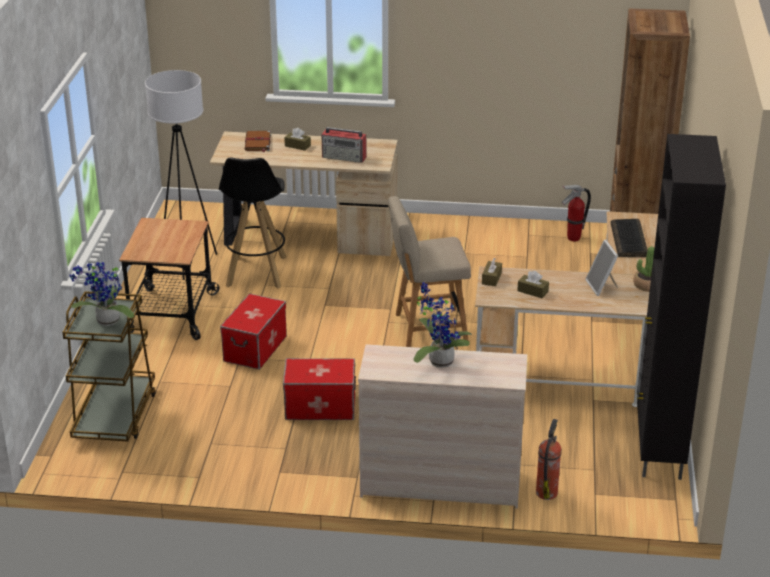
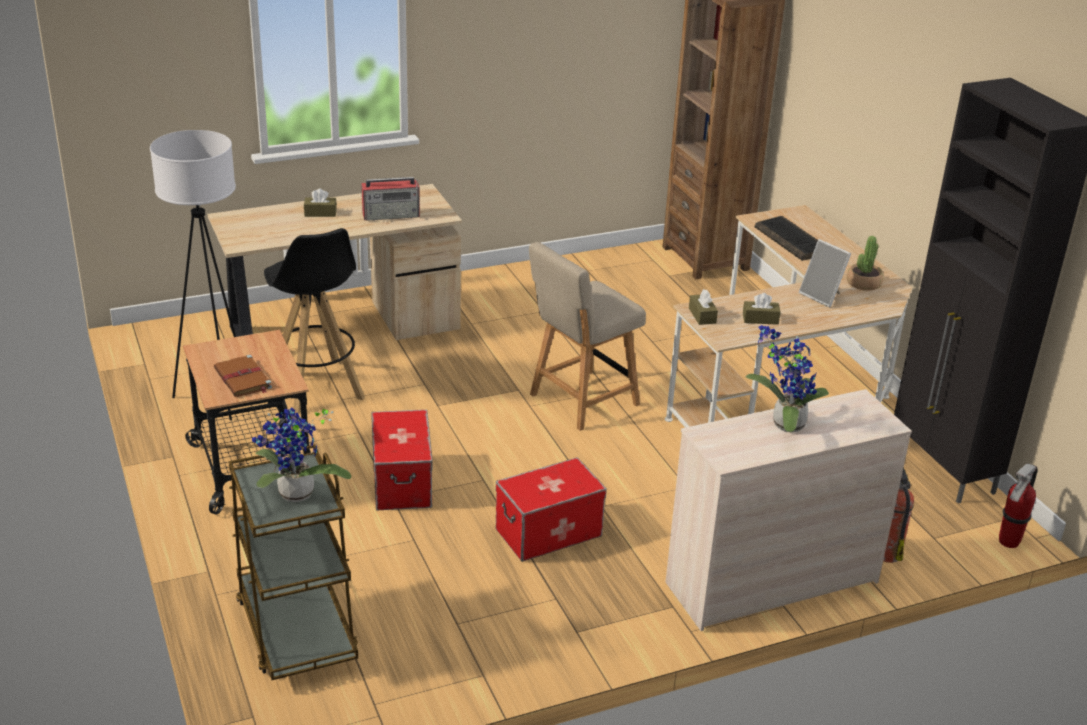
camera: 30 degrees left, 0 degrees up
(258, 143) = (266, 219): brown book -> brown book (243, 379)
(573, 238) = (636, 264): fire extinguisher -> fire extinguisher (1008, 542)

